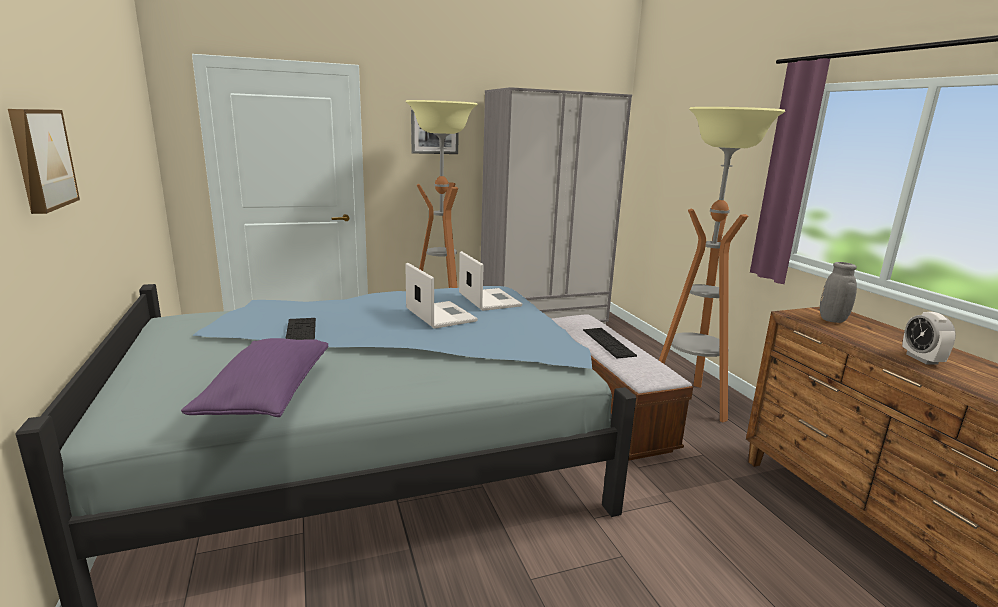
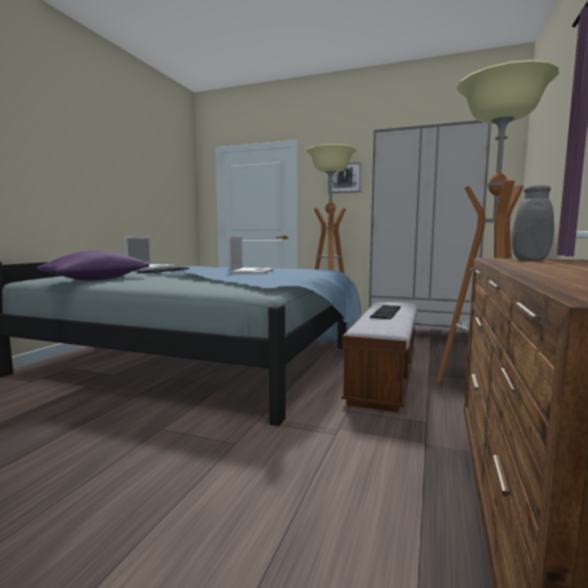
camera: 40 degrees right, 10 degrees down
(40, 159) = (59, 166): picture -> none
(488, 299) = (303, 271): laptop -> laptop (152, 267)
(922, 359) = (549, 268): alarm clock -> none

